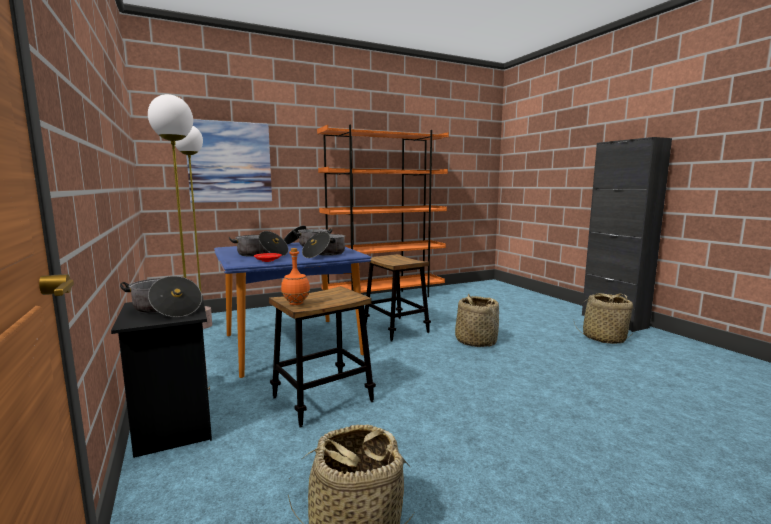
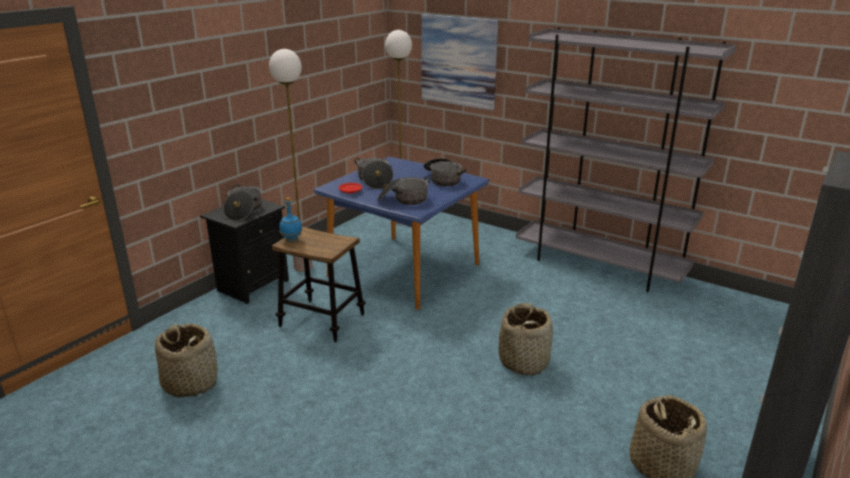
camera: 60 degrees right, 15 degrees up
(296, 303) = (292, 239): orange bottle -> blue bottle
(385, 297) = (599, 266): orange bookcase -> grey bookcase
(395, 329) = (502, 305): stool -> none

